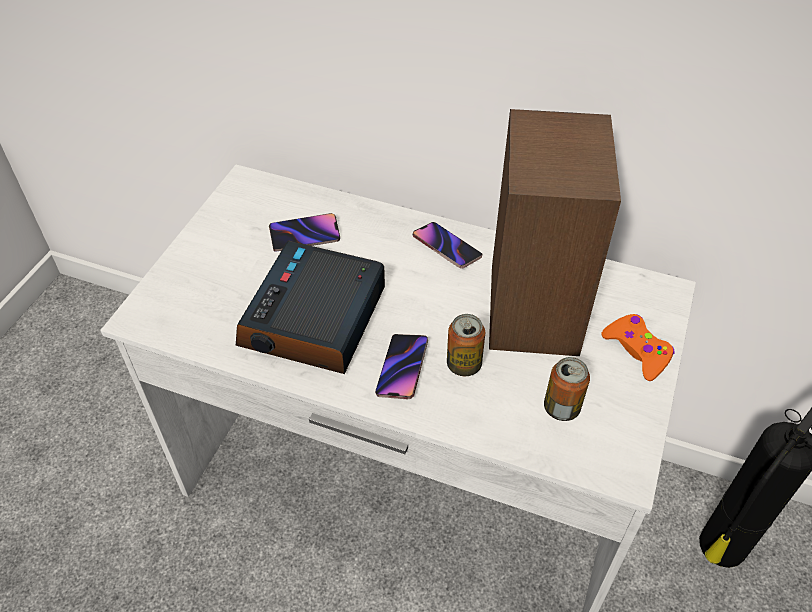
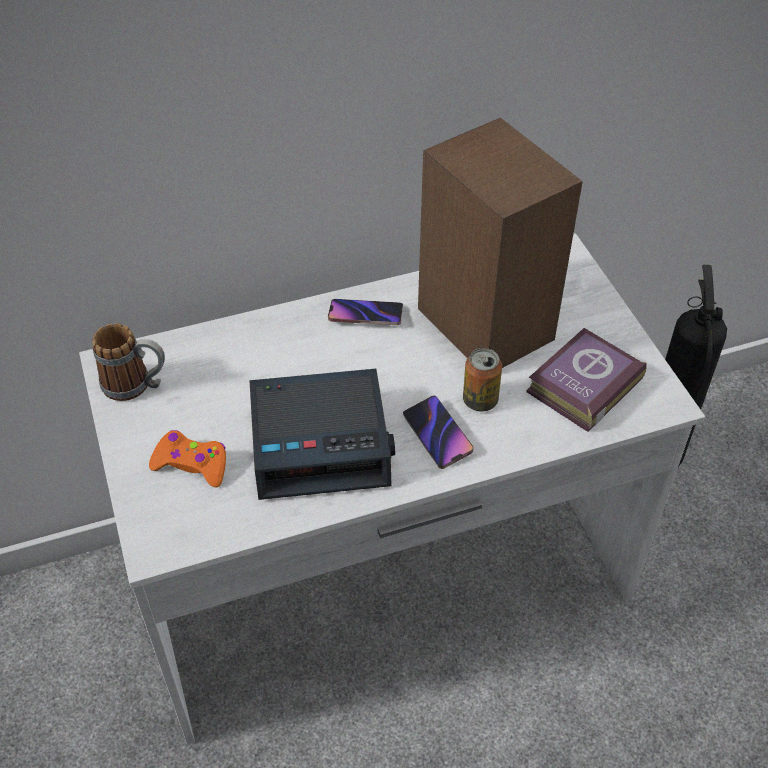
camera: 40 degrees left, 0 degrees up
(243, 205) = (136, 385): none -> mug
(305, 235) = (229, 377): phone -> none
(314, 319) = (321, 443): alarm clock -> alarm clock turned 75 degrees counterclockwise
(561, 408) = (581, 386): can -> book
(637, 351) = (588, 310): orange game controller -> orange game controller (191, 464)

